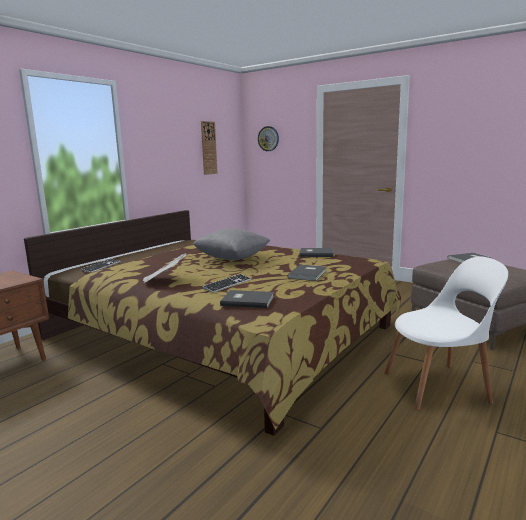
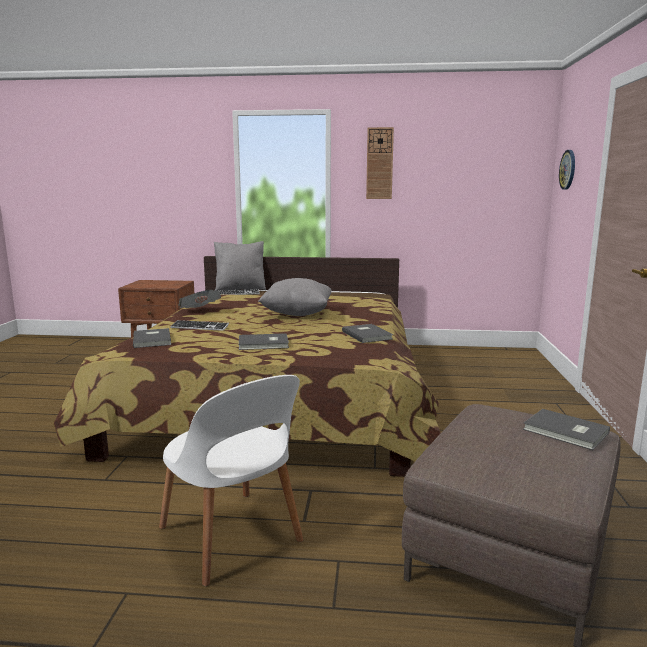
camera: 60 degrees right, 0 degrees up
(78, 265) = (240, 289): none -> grey pillow
(208, 148) = (471, 182): wall clock -> wall clock (379, 163)

